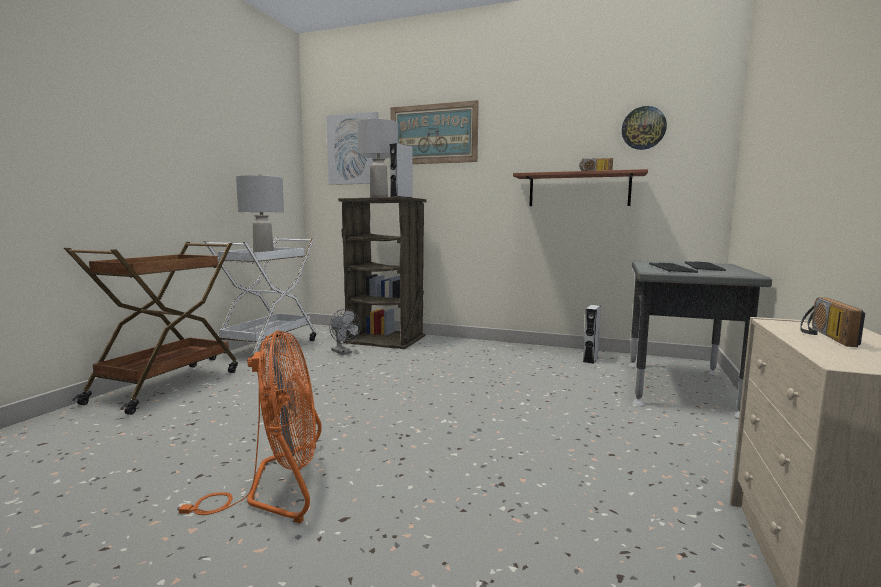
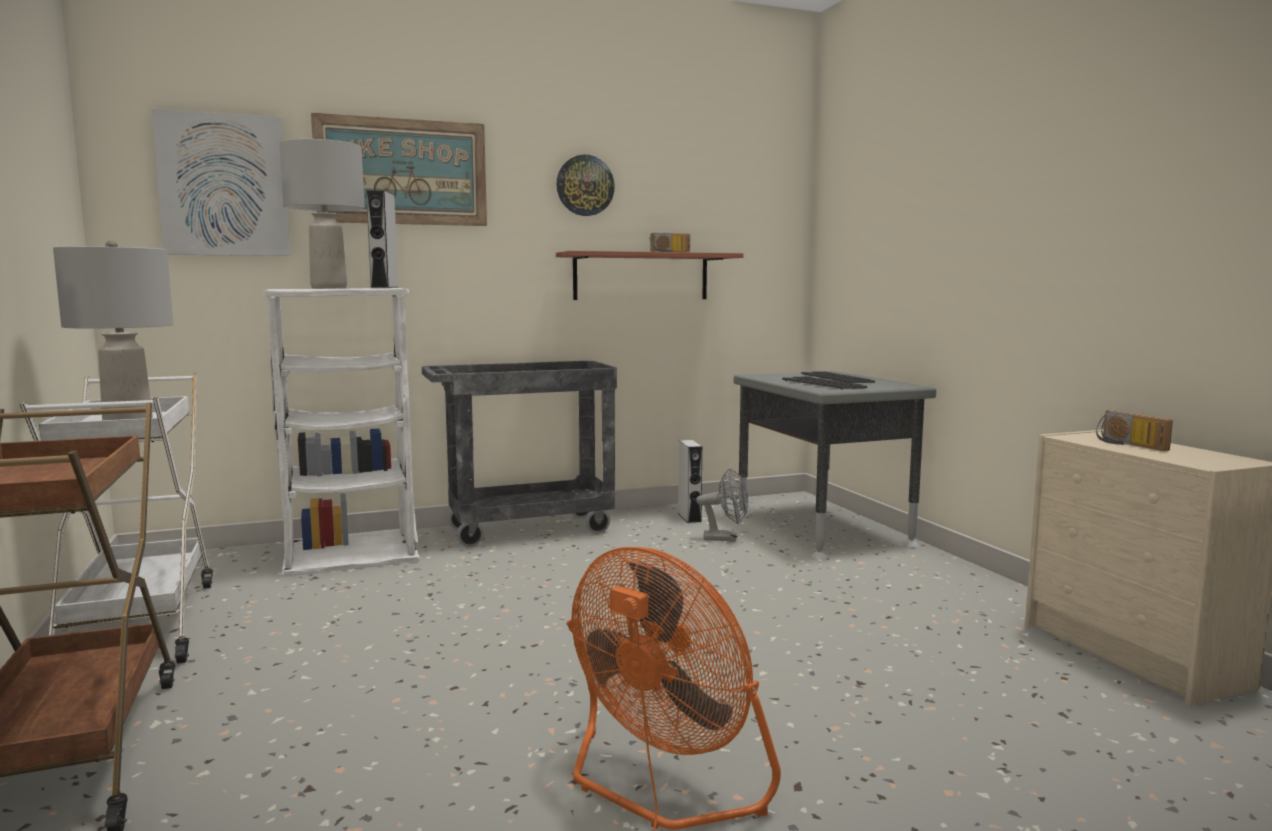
camera: 40 degrees left, 0 degrees up
(344, 352) = (323, 592): grey fan -> grey fan (726, 538)
(386, 339) = (352, 553): brown bookcase -> white bookcase
(477, 346) = (522, 532): none -> grey cart
(643, 128) = (716, 195): wall clock -> wall clock (585, 185)

